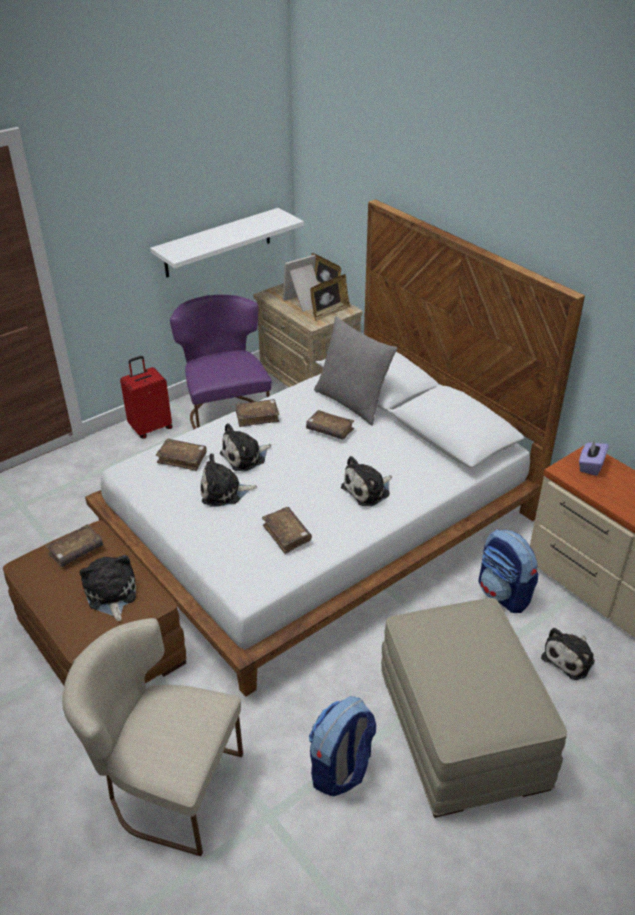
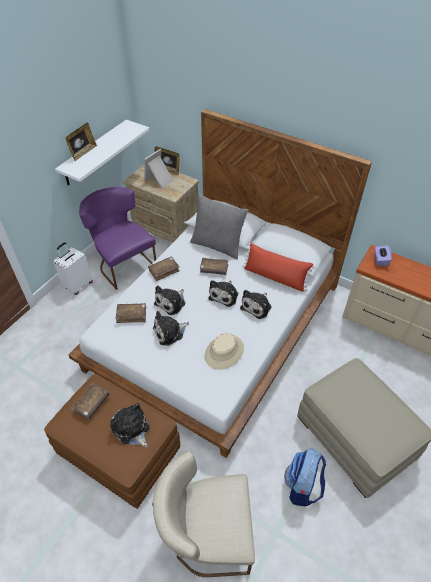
camera: 20 degrees left, 10 degrees up
(150, 428) = (78, 285): red suitcase -> white suitcase
(286, 534) = (224, 352): brown book -> beige hat
(329, 312) = (179, 185): picture frame -> picture frame (83, 153)
(416, 460) = (275, 277): none -> red pillow
(504, 594) = (339, 342): backpack -> none
(570, 658) = (390, 372): plush toy -> plush toy (224, 295)

